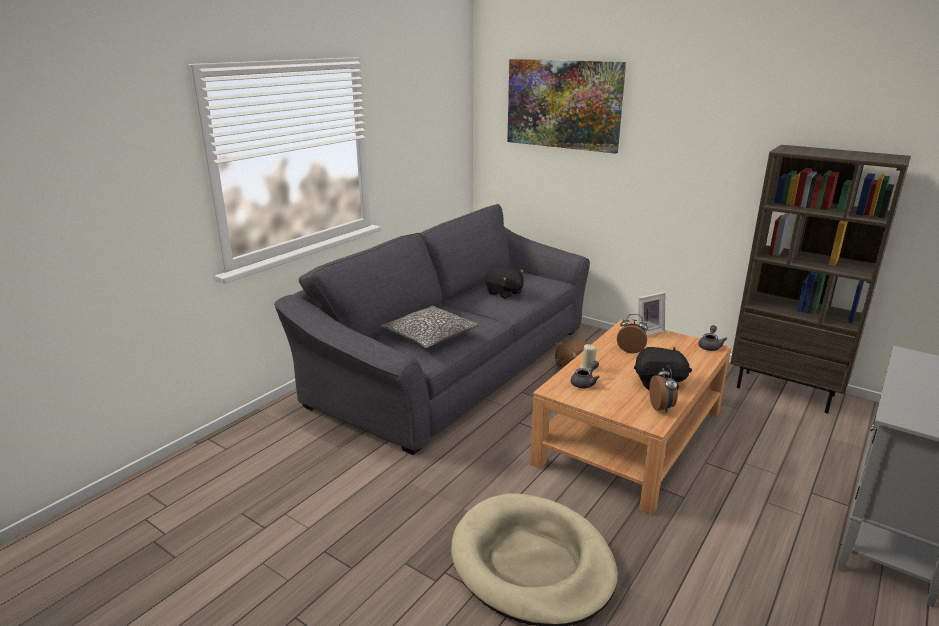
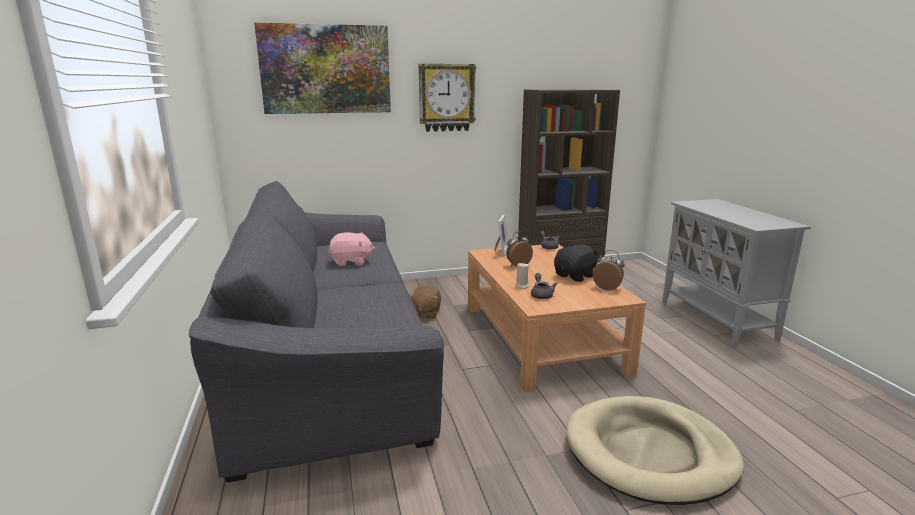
camera: 50 degrees left, 5 degrees down
(430, 336) = (364, 314): pillow -> none
(504, 293) = (351, 262): black plush toy -> pink plush toy
(681, 144) = (446, 98): none -> wall clock

